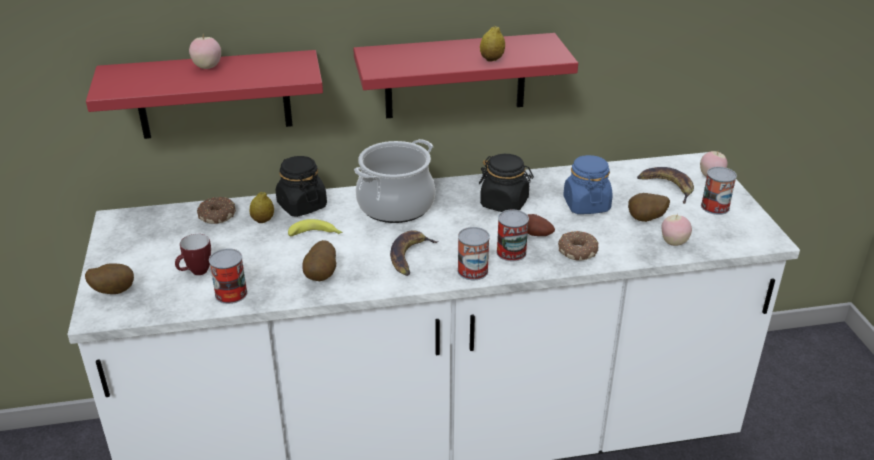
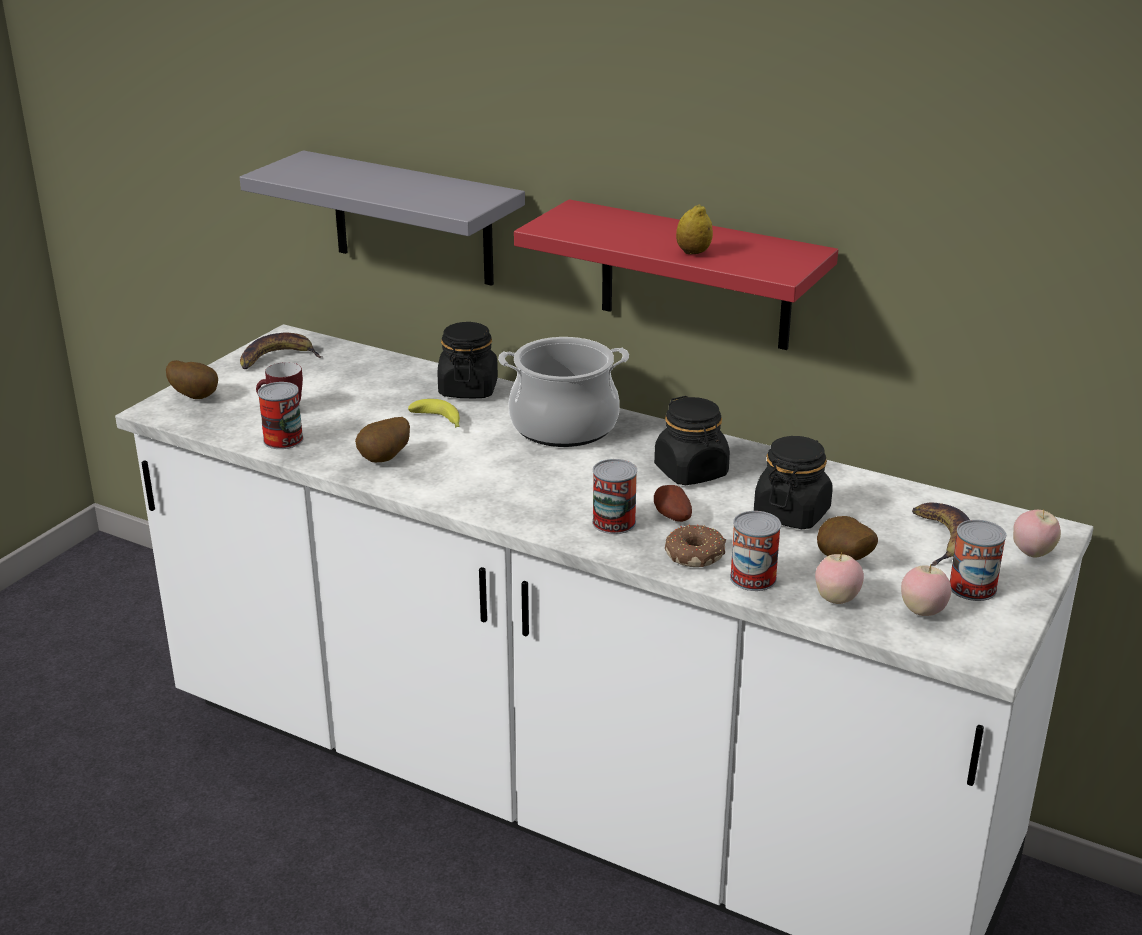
camera: 40 degrees right, 5 degrees down
(207, 67) = (389, 178): apple -> apple (923, 612)
(213, 95) = (412, 219): red shelf -> grey shelf
(216, 215) = (376, 367): donut -> none
(263, 220) = (410, 388): lemon -> none
(410, 256) = (499, 479): banana -> banana (278, 358)
(472, 271) = (541, 521): can -> can (753, 578)
(586, 205) = (791, 513): blue jar -> black jar

